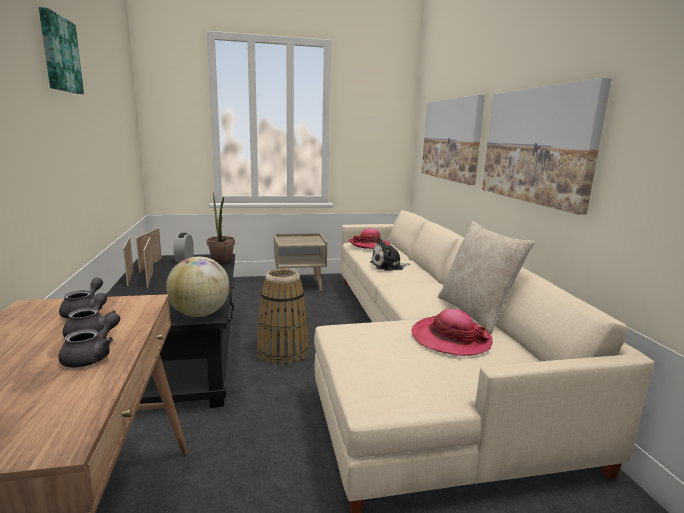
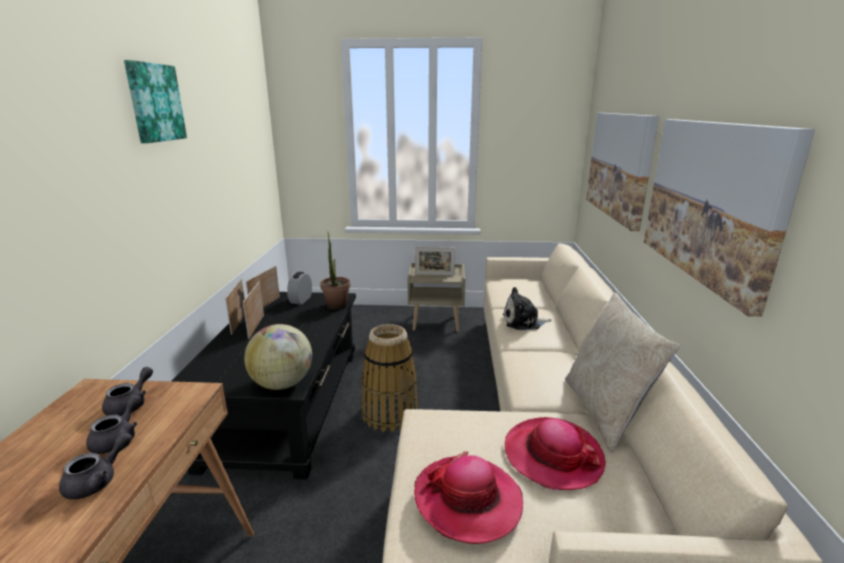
camera: 15 degrees right, 5 degrees up
(298, 241) = (434, 274): none -> picture frame
(369, 245) = (514, 285): hat -> hat (468, 500)

